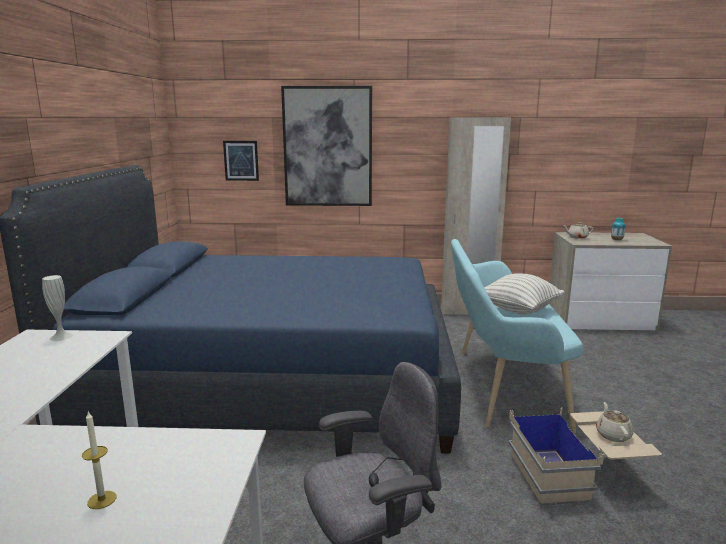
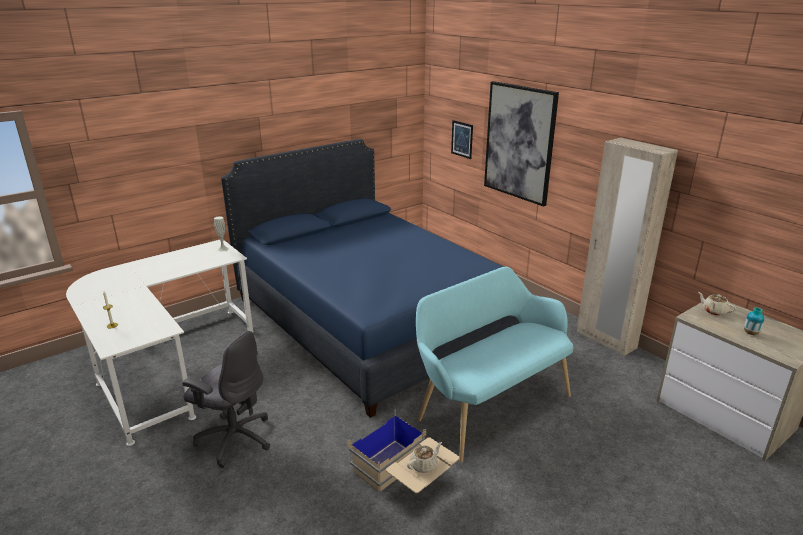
camera: 50 degrees right, 10 degrees up
(518, 310) = (502, 349): pillow -> none

